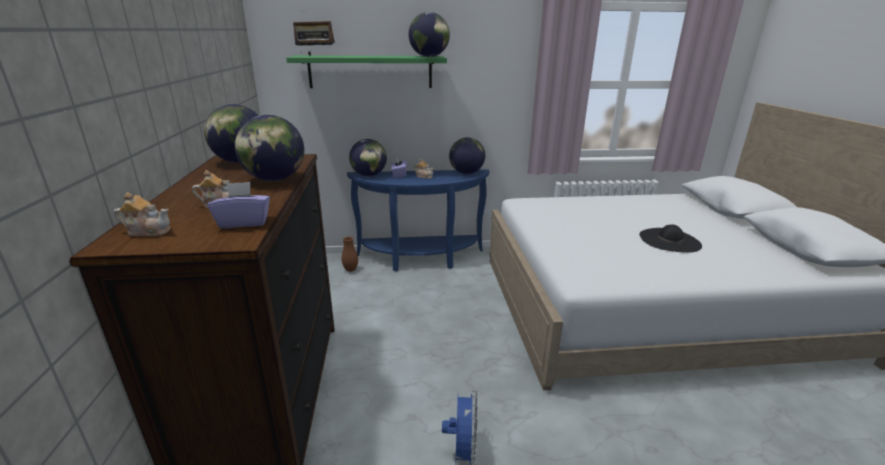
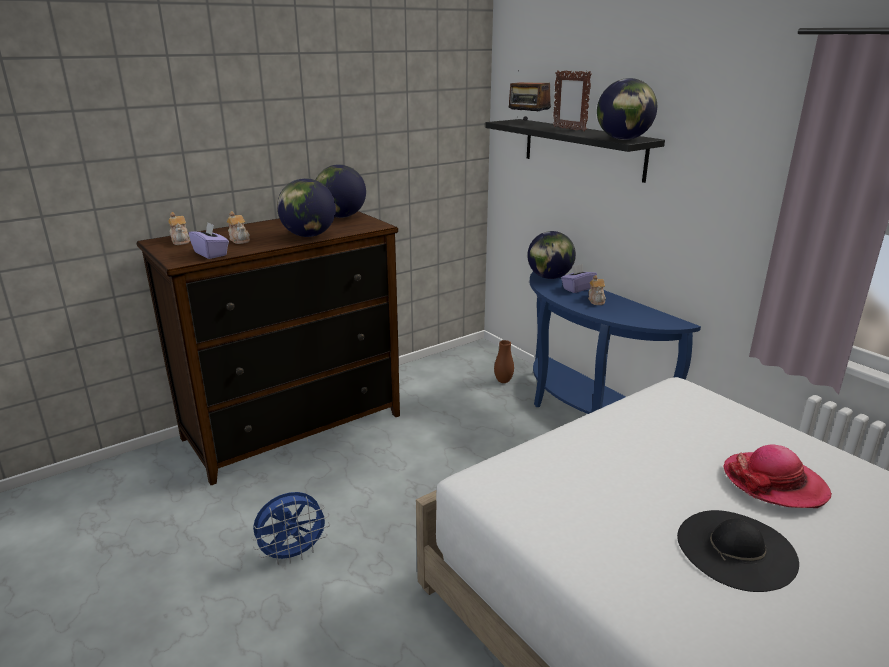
camera: 60 degrees right, 0 degrees up
(368, 56) = (569, 129): none -> picture frame
(370, 72) = (583, 149): green shelf -> black shelf
(466, 173) = (655, 317): globe -> none
(621, 215) = (774, 483): none -> hat

